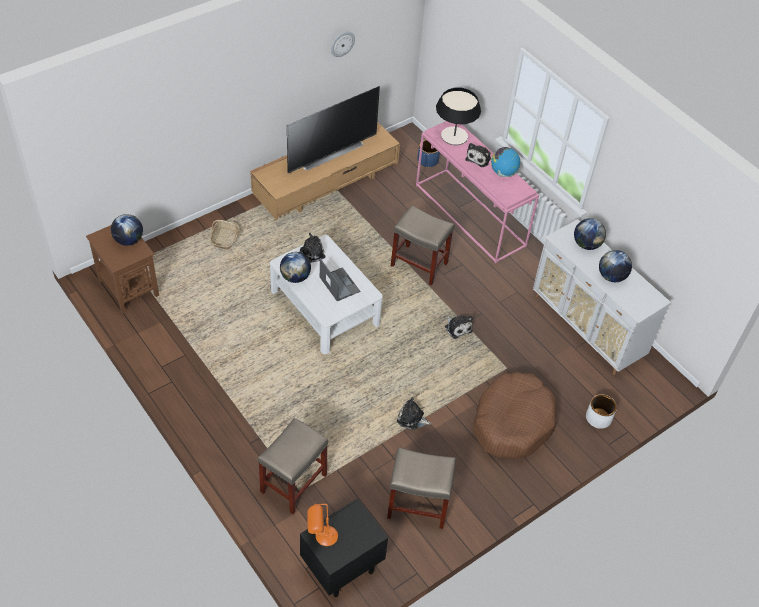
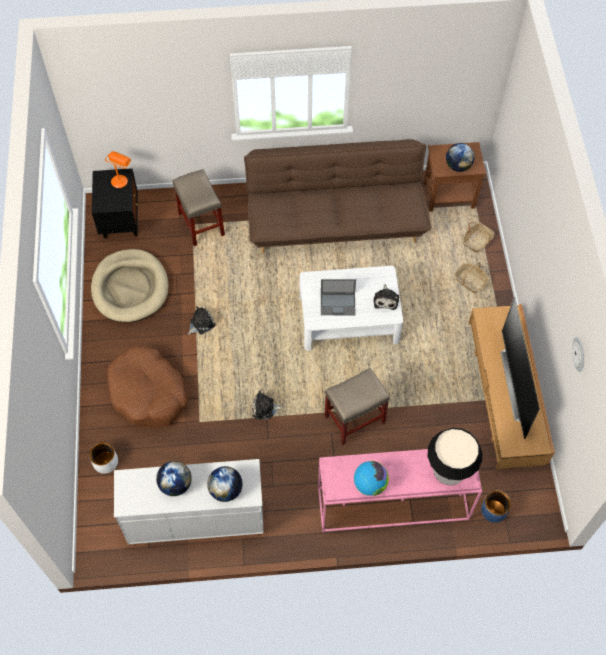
camera: 125 degrees right, 10 degrees up
(174, 249) = (477, 241): none -> basket
(216, 364) = (335, 221): none -> brown sofa
(295, 277) = (365, 276): globe -> none
(417, 505) = (130, 288): beige stool -> beige dog bed
(479, 158) = (403, 474): plush toy -> none

